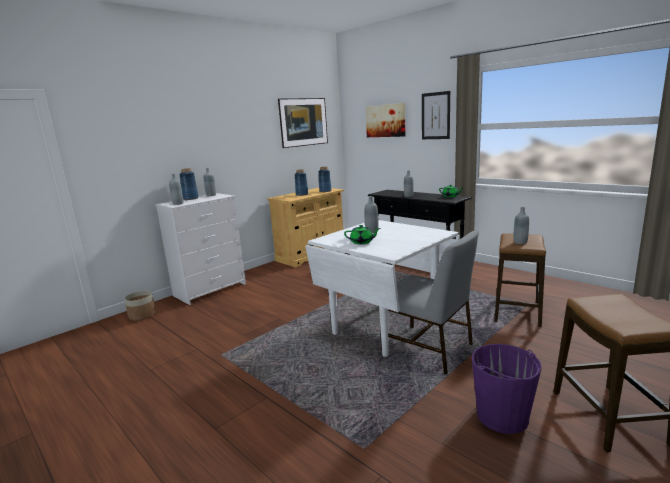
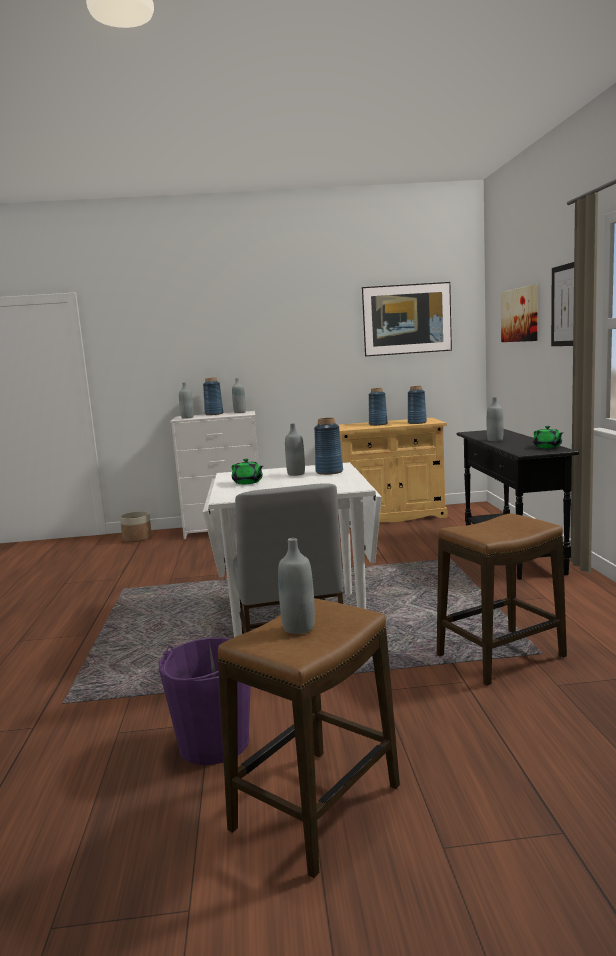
camera: 40 degrees right, 5 degrees down
(388, 227) = (329, 472): none -> blue vase
(520, 242) = (489, 528): grey bottle -> grey bottle (298, 628)

